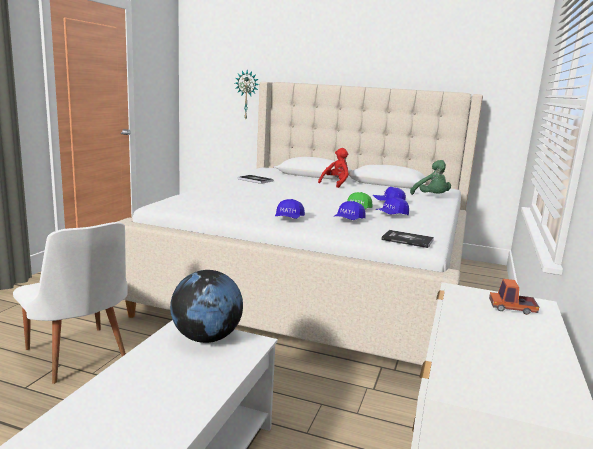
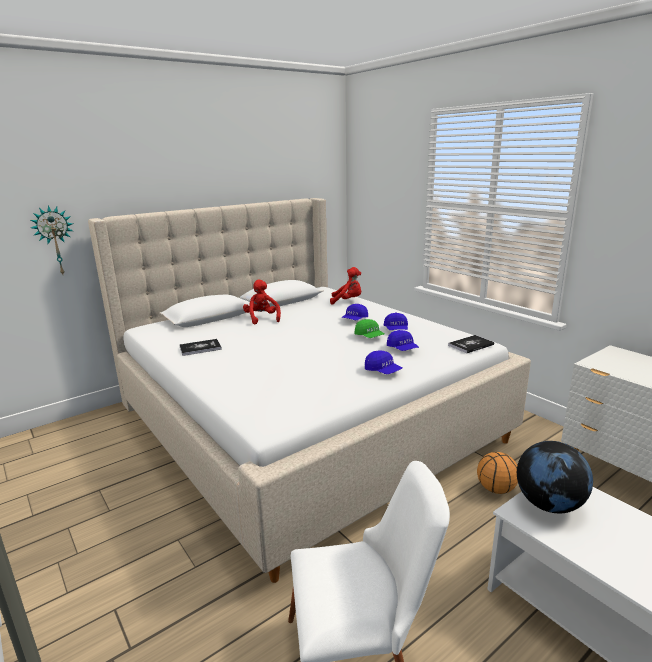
camera: 55 degrees left, 5 degrees up
(327, 389) = (496, 489): none -> basketball
(431, 197) = (347, 301): green plush toy -> red plush toy
(512, 308) = (624, 359): toy truck -> none

